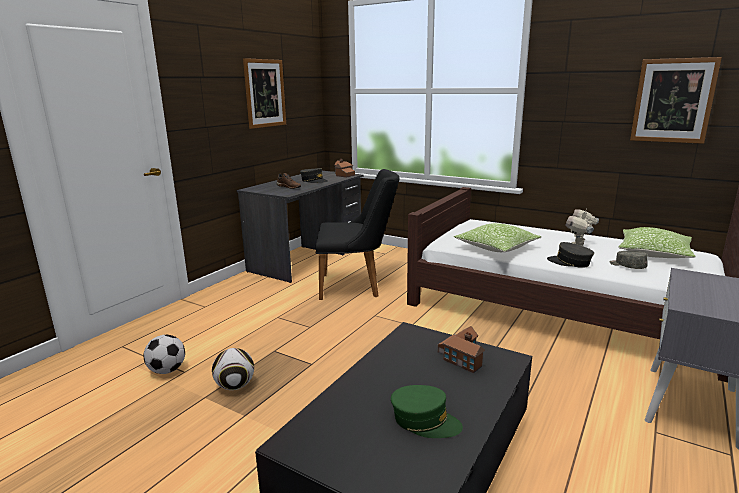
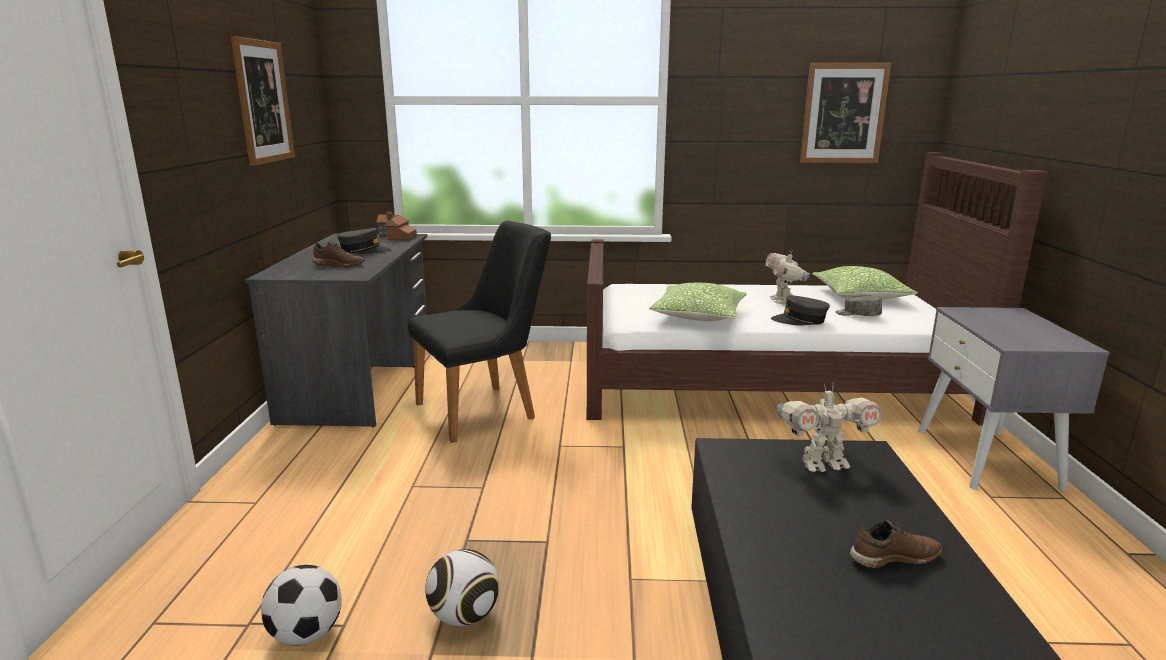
camera: 30 degrees left, 0 degrees up
(424, 421) = (893, 557): green cap -> brown shoe
(461, 357) = (822, 464): toy house -> toy robot

